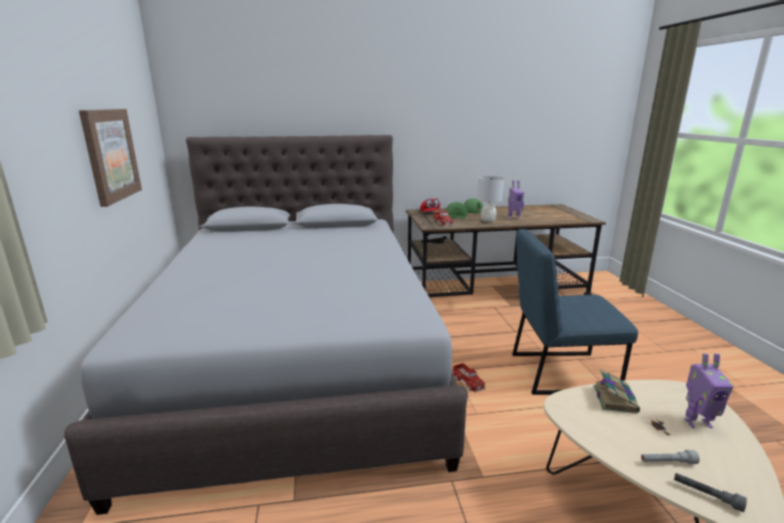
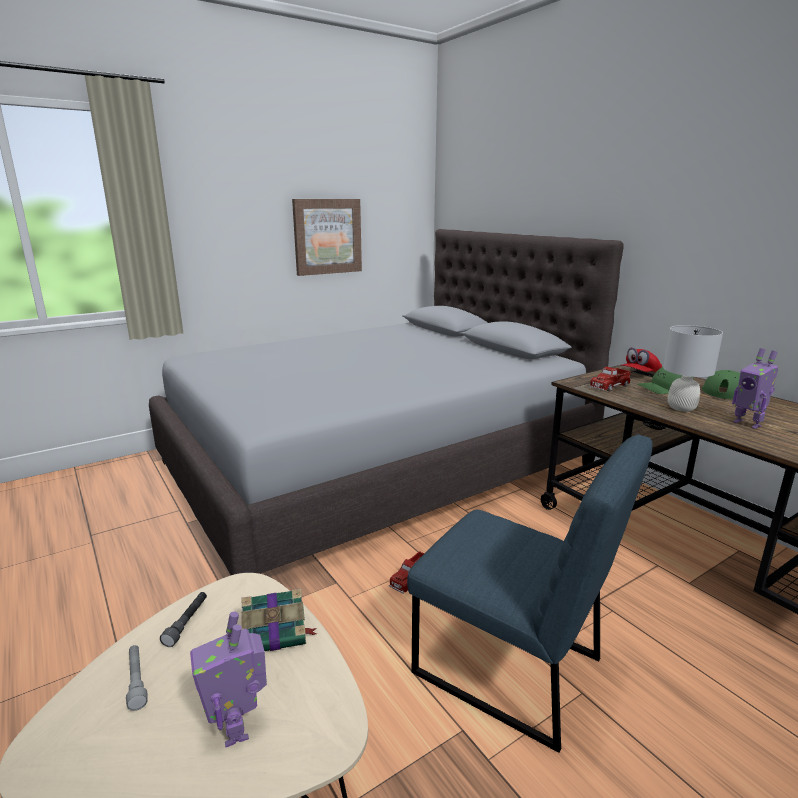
camera: 65 degrees right, 0 degrees up
(559, 372) = (512, 669): blue chair -> blue chair turned 150 degrees clockwise
(706, 495) = (72, 716): grey flashlight -> grey flashlight (187, 623)

